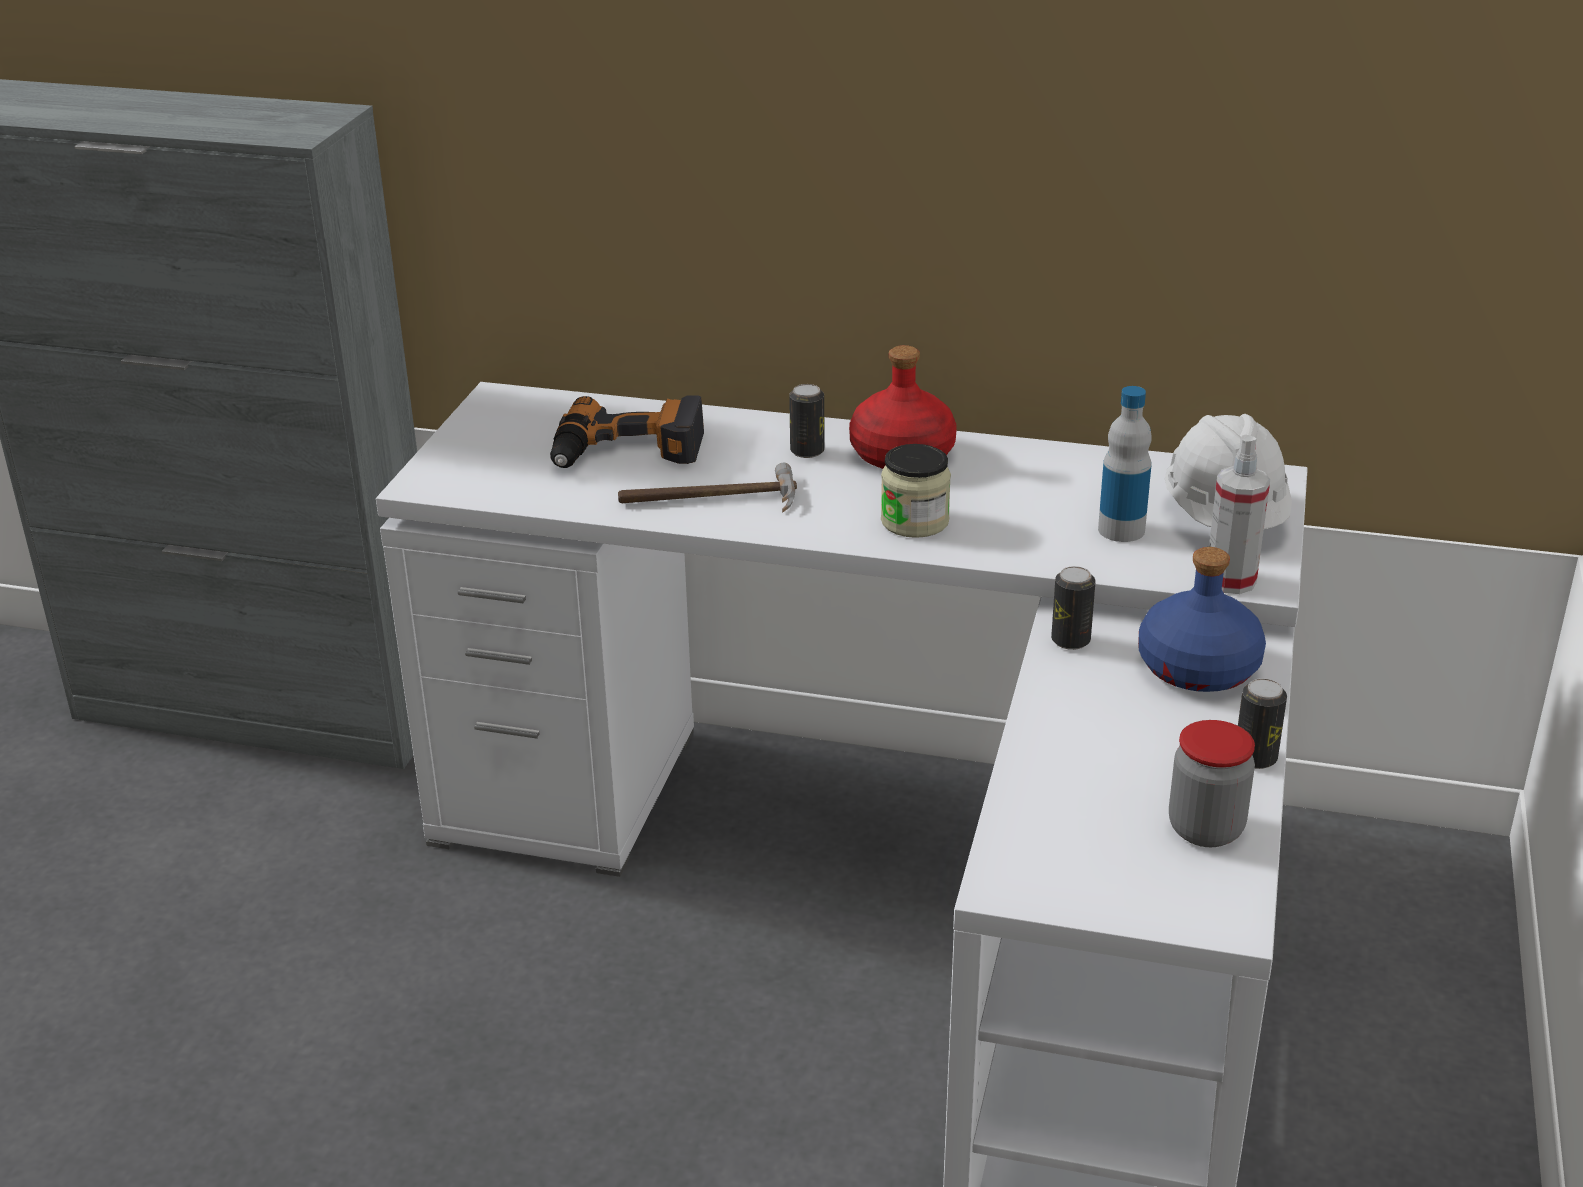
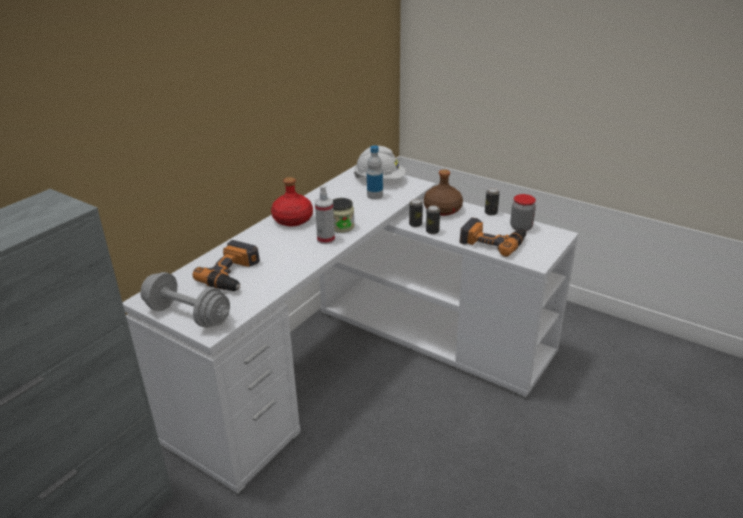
camera: 70 degrees left, 0 degrees up
(465, 449) = (188, 315): none -> grey dumbbell
(708, 500) = (290, 263): hammer -> none
(807, 451) = (272, 236): can -> can (432, 231)
(1073, 786) = (492, 241): none -> power drill
(1197, 669) = (443, 210): blue bottle -> brown bottle
(1230, 581) = (416, 188): spray bottle -> spray bottle (326, 239)

